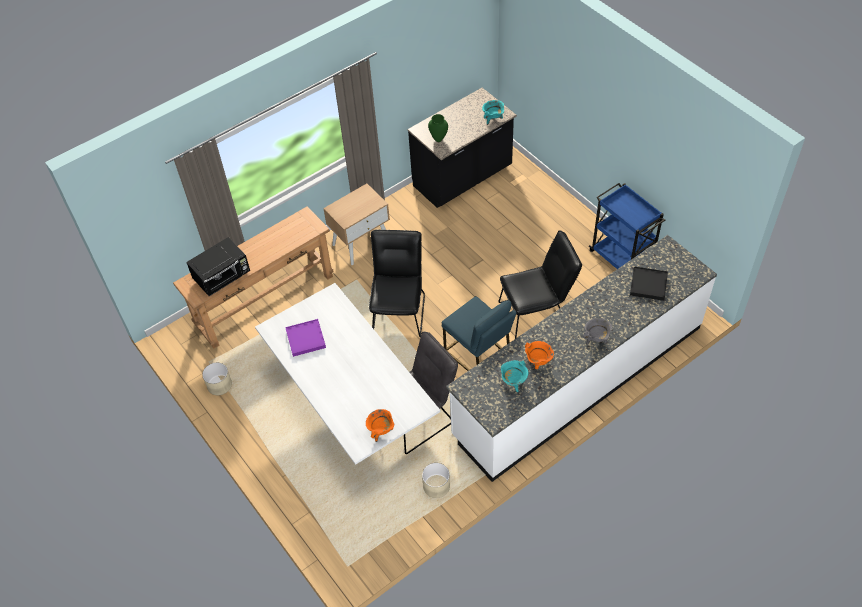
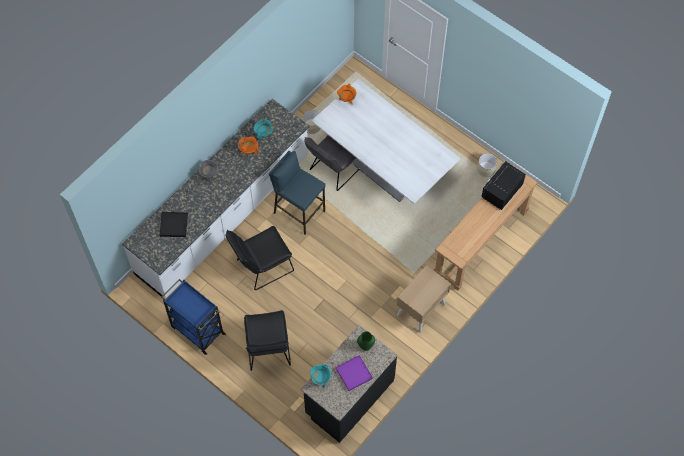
camera: 165 degrees right, 10 degrees up
(306, 339) = (419, 154): purple tray -> purple tray (354, 373)
(399, 310) = (371, 251): black chair -> black chair (268, 351)

